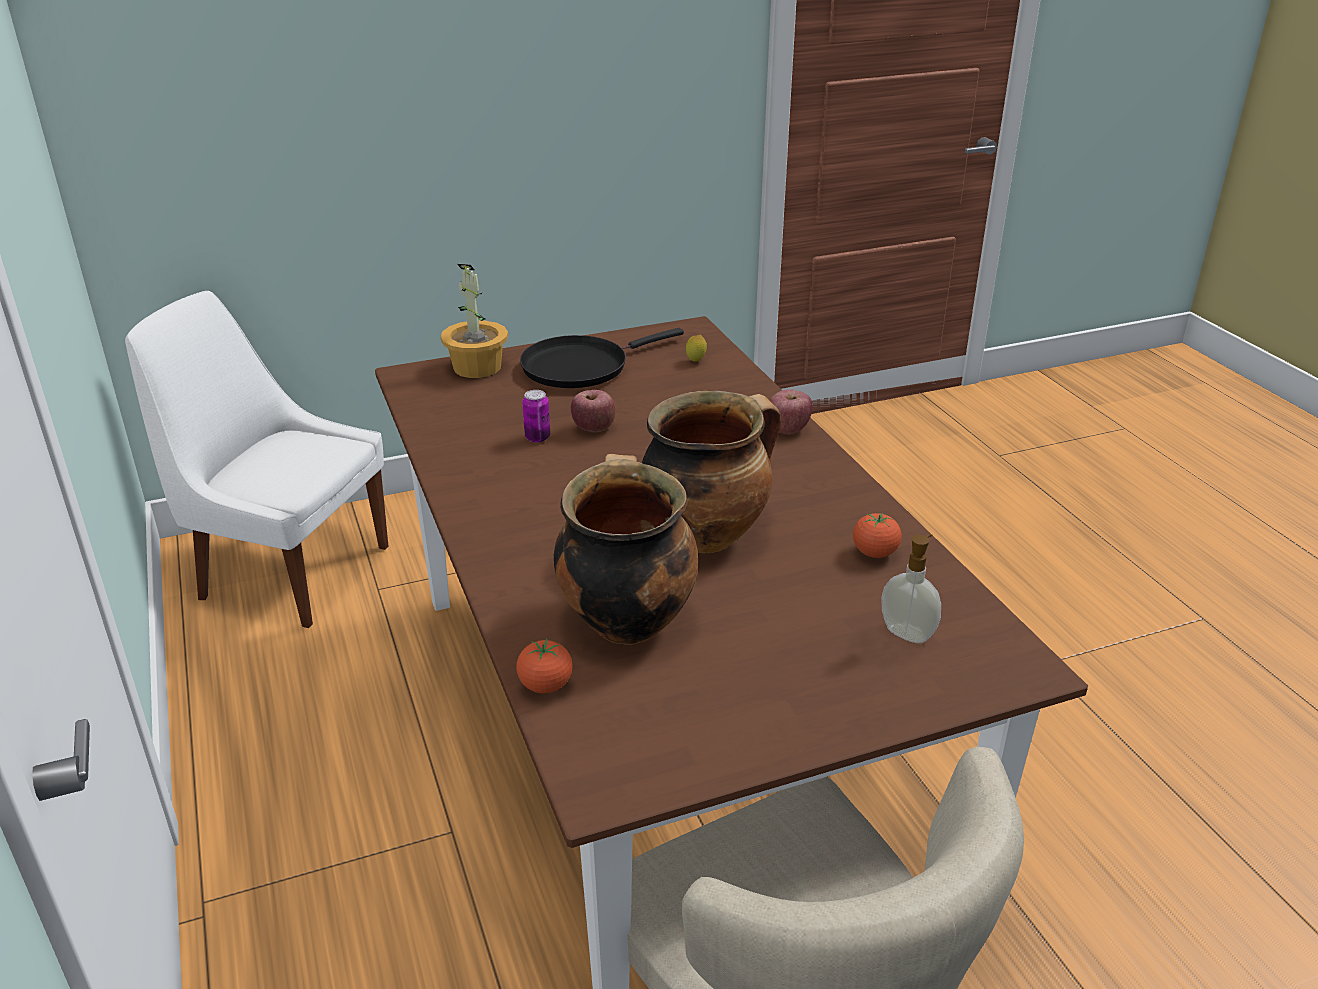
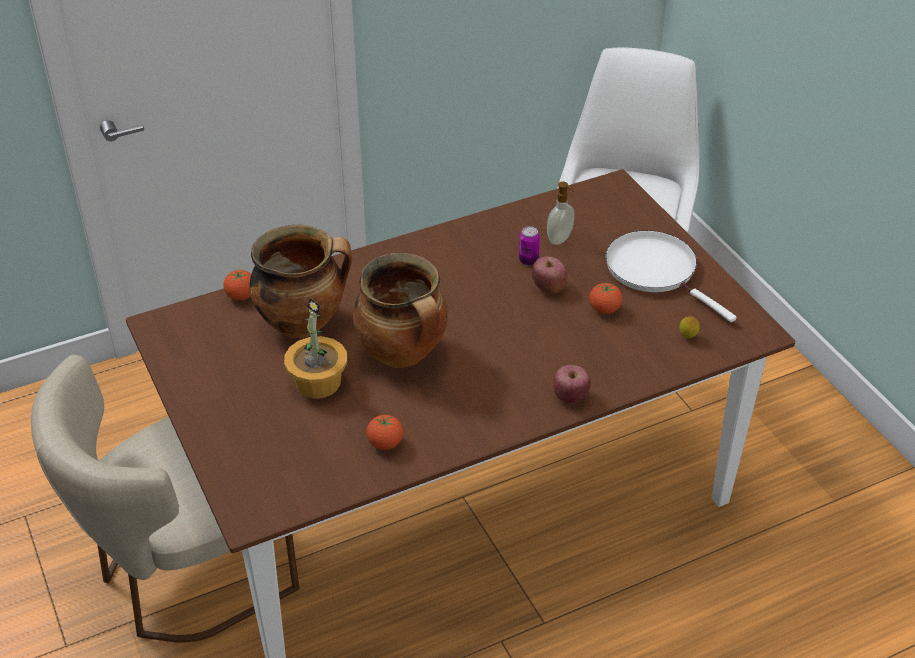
camera: 85 degrees right, 10 degrees up
(477, 368) = (636, 216): potted plant -> potted plant (317, 382)
(581, 366) = (655, 270): black frying pan -> white frying pan
(642, 399) = (604, 309): none -> tomato
(908, 633) = (288, 455): soap dispenser -> soap dispenser (560, 239)

